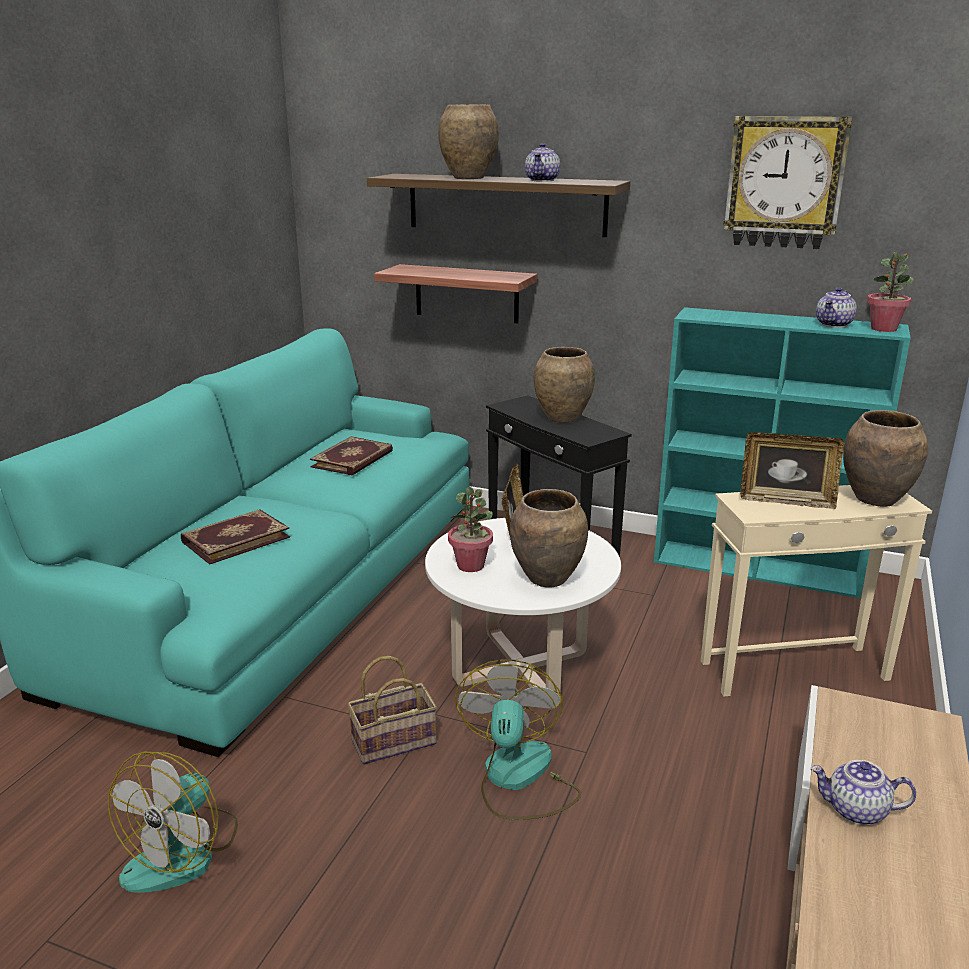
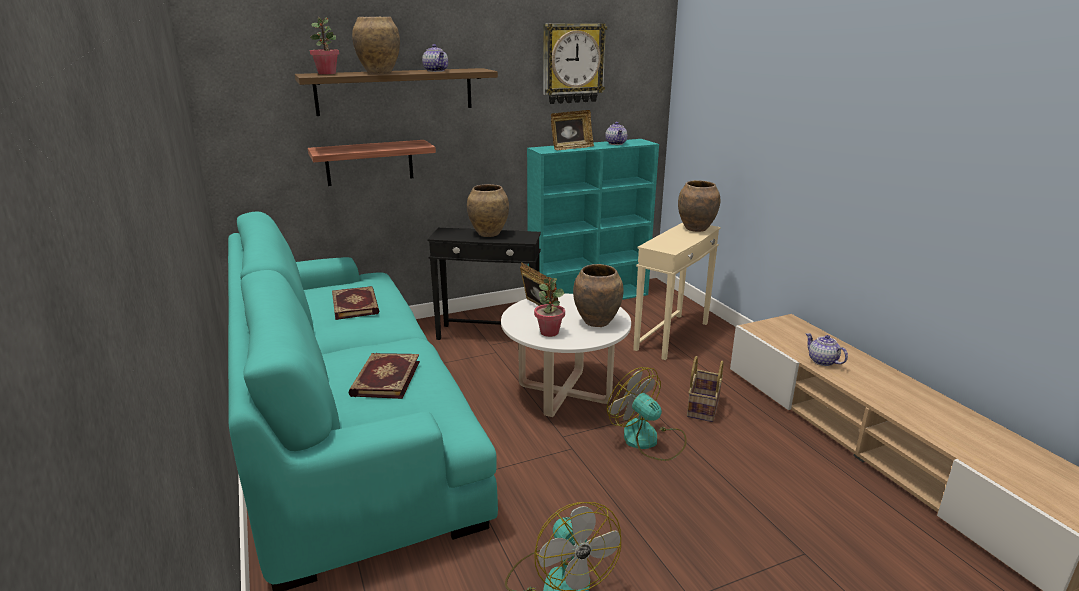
camera: 45 degrees left, 0 degrees up
(395, 740) = (566, 460): basket -> basket (702, 406)
(786, 501) = (669, 240): picture frame -> picture frame (571, 148)
(856, 811) = (822, 361): teapot -> teapot turned 90 degrees clockwise
(884, 329) = (639, 142): potted plant -> potted plant (327, 73)

